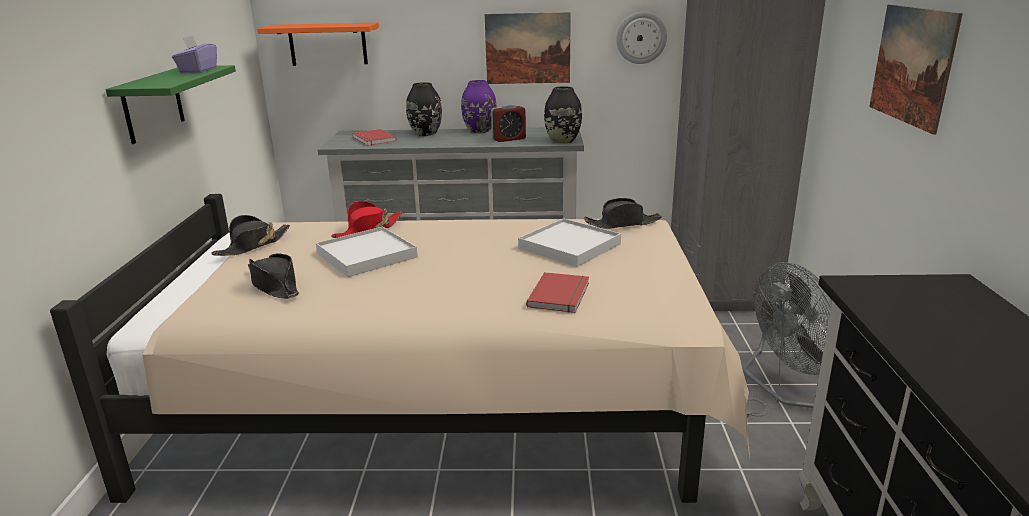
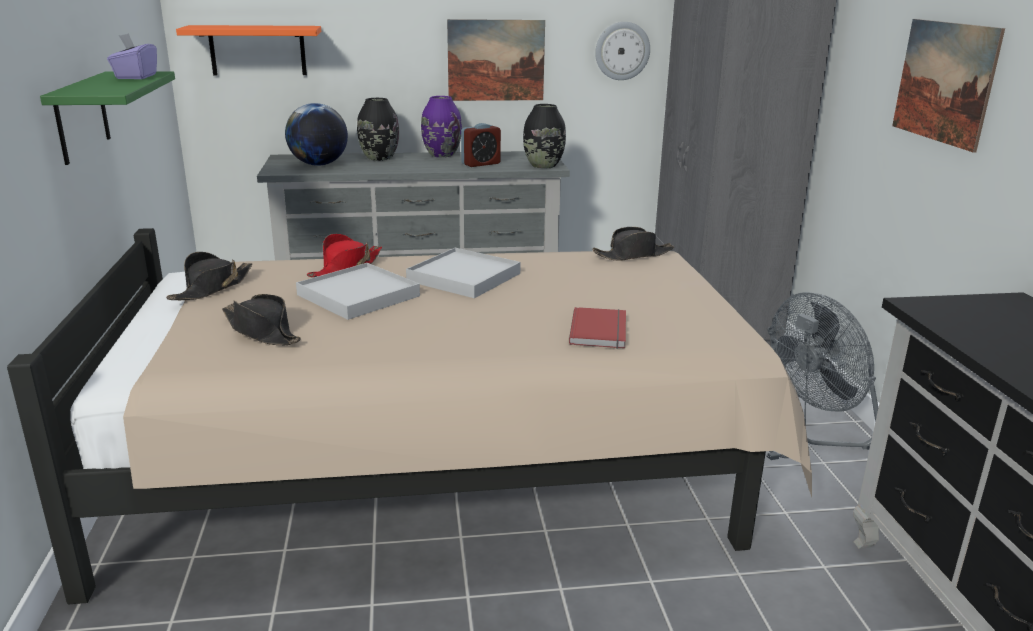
camera: 10 degrees left, 0 degrees up
(373, 139) = (319, 164): red book -> globe
(569, 246) = (586, 280): white tray -> white tray (464, 277)

